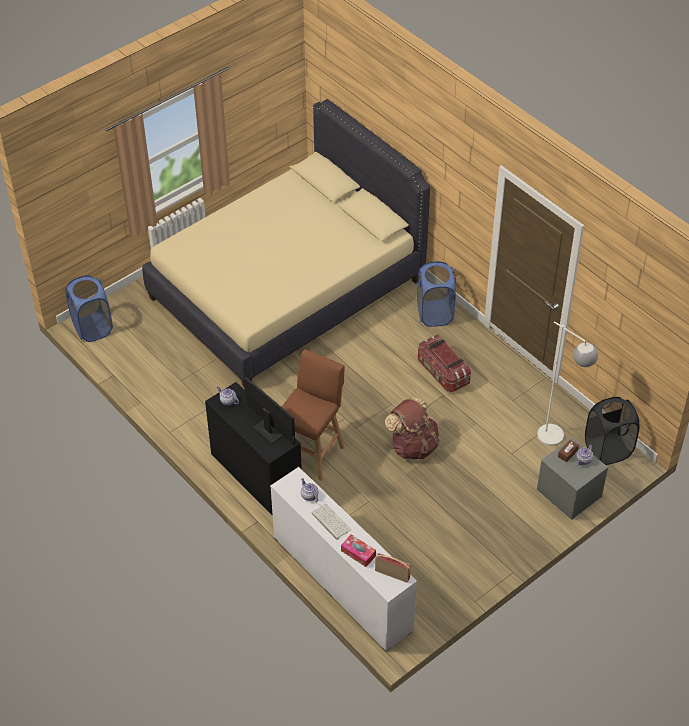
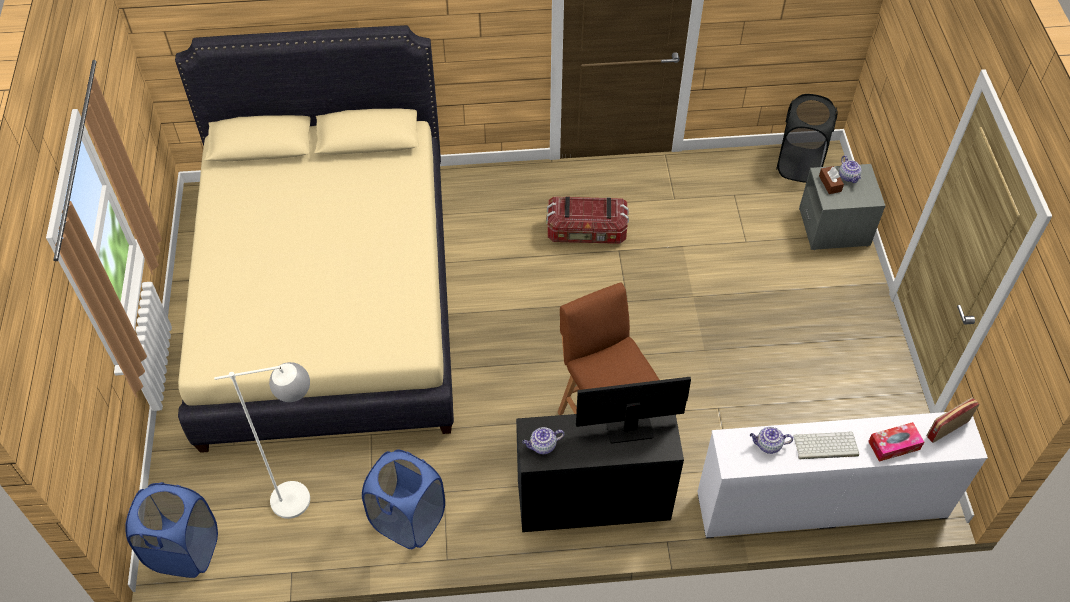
camera: 55 degrees left, 5 degrees up
(413, 445) = (669, 319): brown backpack -> none
(434, 313) = (496, 189): blue laundry basket -> blue laundry basket (408, 520)
(558, 440) = (757, 194): white floor lamp -> white floor lamp (305, 497)

